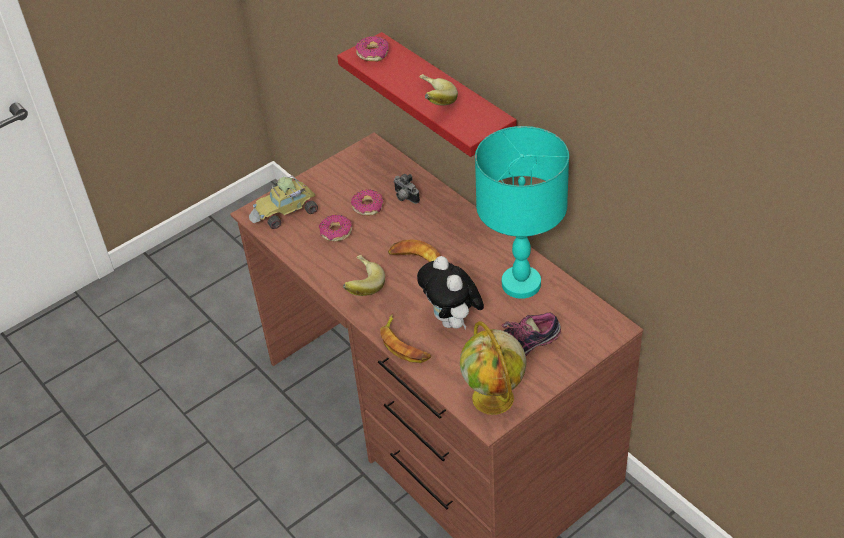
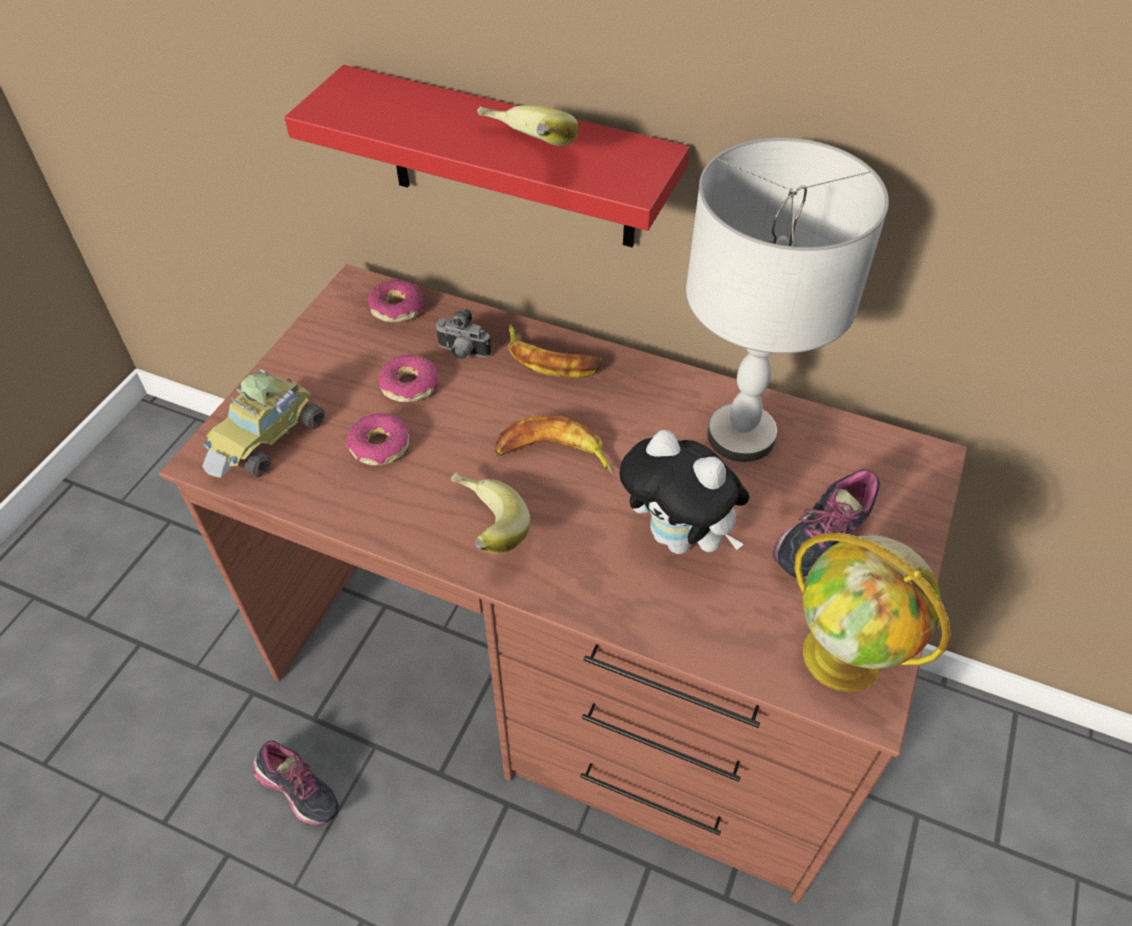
camera: 30 degrees left, 5 degrees up
(256, 426) = (298, 793): none -> shoe
(373, 53) = (353, 100): donut -> donut (397, 308)
(404, 344) = (627, 612): banana -> banana (551, 359)
(520, 284) = (741, 437): turquoise table lamp -> grey table lamp

